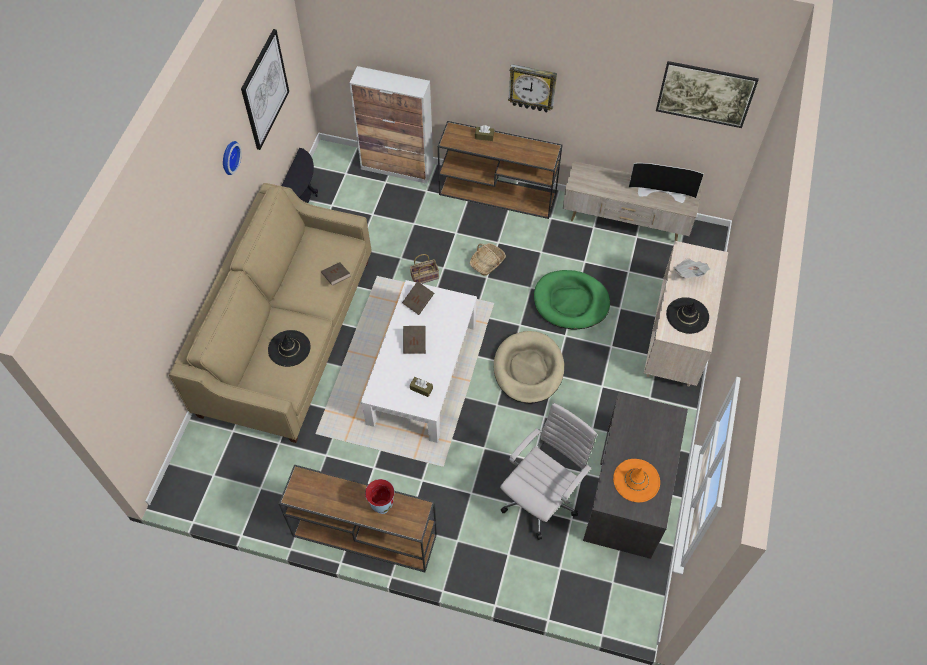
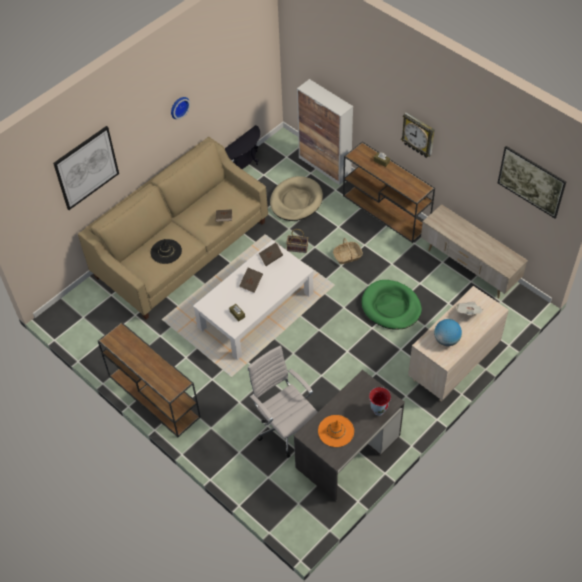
camera: 30 degrees right, 5 degrees down
(264, 90) = (228, 71): picture -> picture (86, 167)
(382, 506) = (159, 371): vase -> vase (378, 410)
(528, 369) = (330, 339): beige dog bed -> beige dog bed (296, 201)
(542, 498) = (285, 427): white office chair -> white office chair turned 105 degrees counterclockwise
(662, 191) = (494, 250): television -> none
(687, 315) = (446, 340): black hat -> globe

